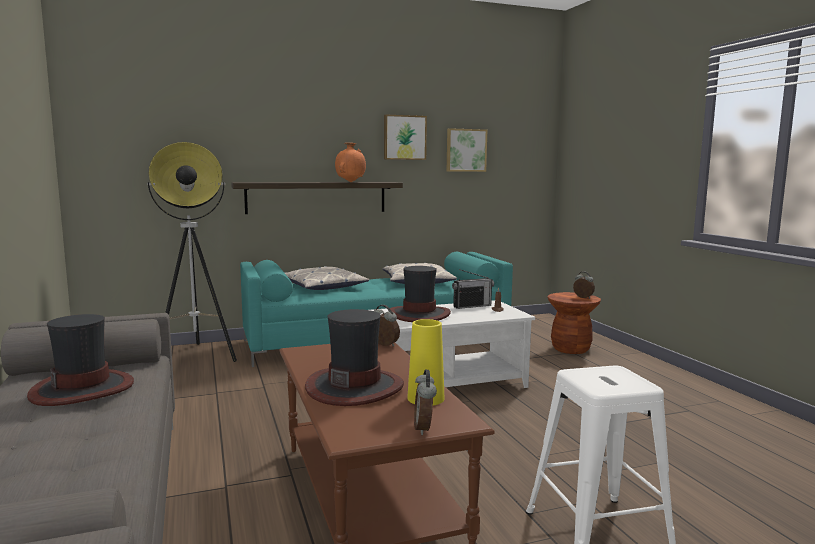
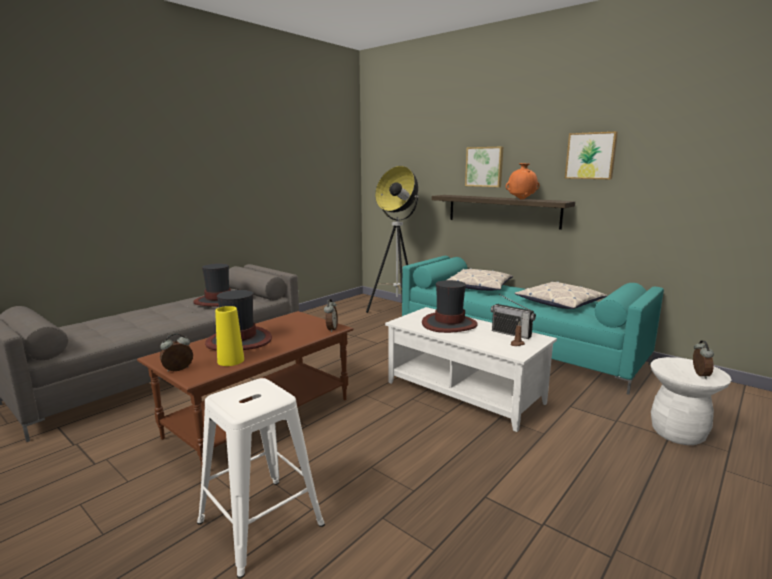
camera: 60 degrees right, 5 degrees up
(465, 150) = (668, 168): picture -> picture (484, 167)
(570, 349) = (678, 433): brown stool -> white stool

